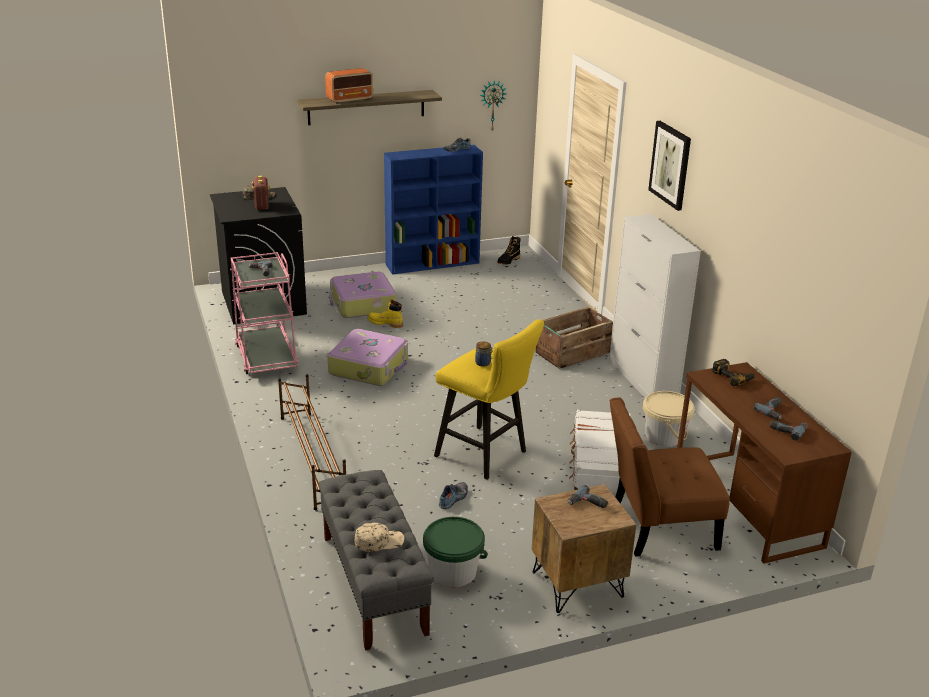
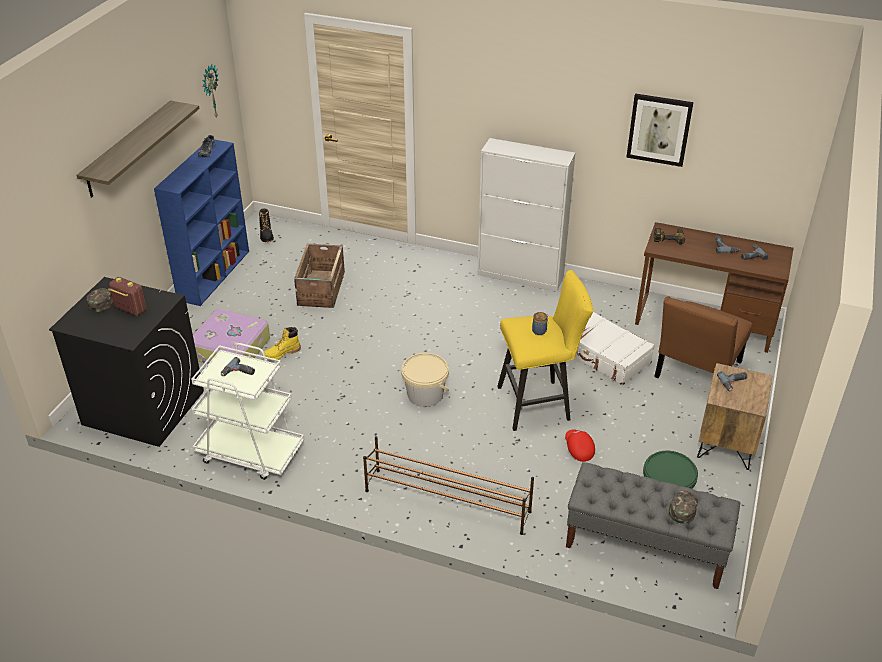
camera: 50 degrees left, 10 degrees up
(266, 357) = (250, 453): pink cart -> white cart
(350, 99) = (128, 149): radio -> none
(369, 367) = (342, 398): suitcase -> none
(379, 541) = (683, 507): beige cap -> green cap
(454, 499) = (578, 449): shoe -> red cap
(571, 353) = (447, 286): crate -> crate (320, 289)
(664, 436) = (598, 308): beige bucket -> beige bucket (425, 394)
(670, 165) = (508, 90): picture -> picture (659, 129)

